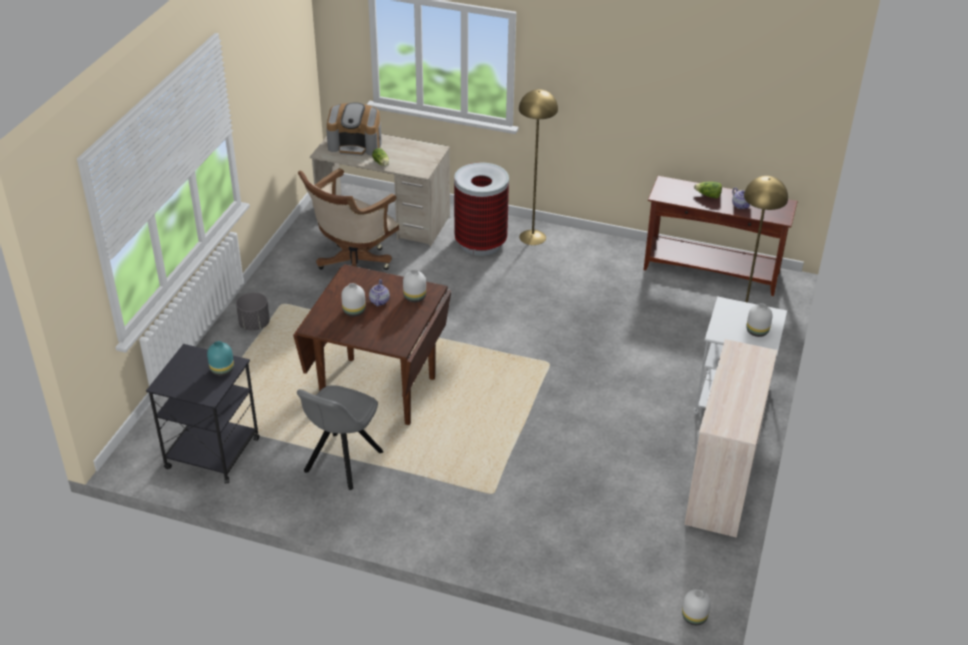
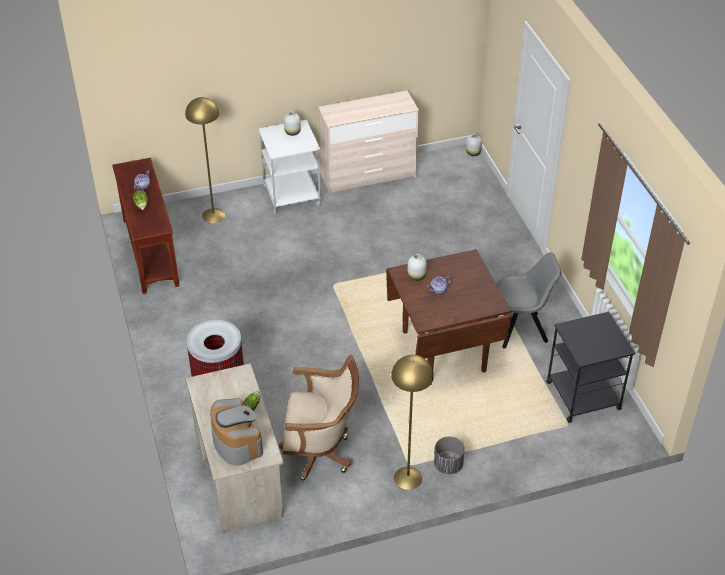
camera: 125 degrees left, 5 degrees up
(221, 370) = (578, 329): turquoise vase -> none
(353, 311) = (461, 296): white vase -> none
(532, 237) = (185, 365): yellow floor lamp -> yellow floor lamp (408, 478)

